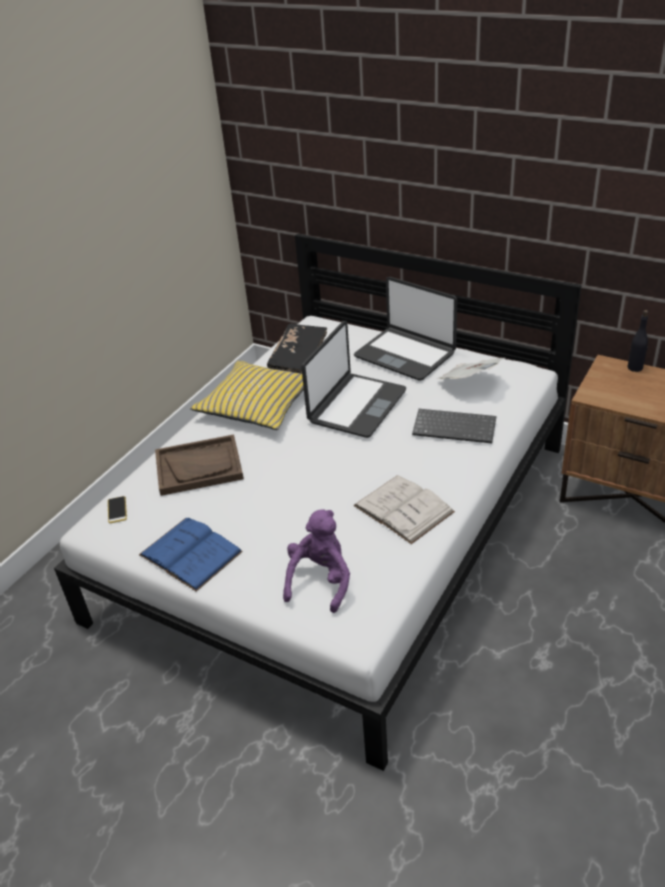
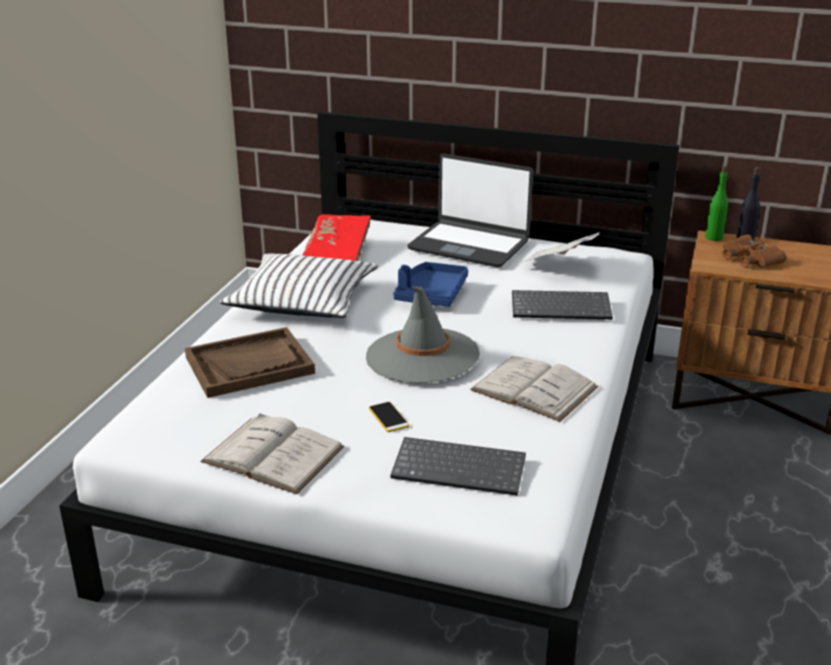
camera: 15 degrees left, 10 degrees down
(117, 510) = (150, 417): phone -> phone (388, 417)
(190, 553) = (273, 454): blue book -> white book
(257, 405) = (303, 300): yellow pillow -> white pillow
(298, 358) = (337, 253): black book -> red book
(320, 580) = (461, 468): purple plush toy -> keyboard
(328, 469) = (422, 356): none -> grey hat
(356, 406) = (431, 294): laptop -> blue tray
(607, 364) = (713, 237): none -> green bottle
(629, 390) = (750, 258): none -> brown binoculars

